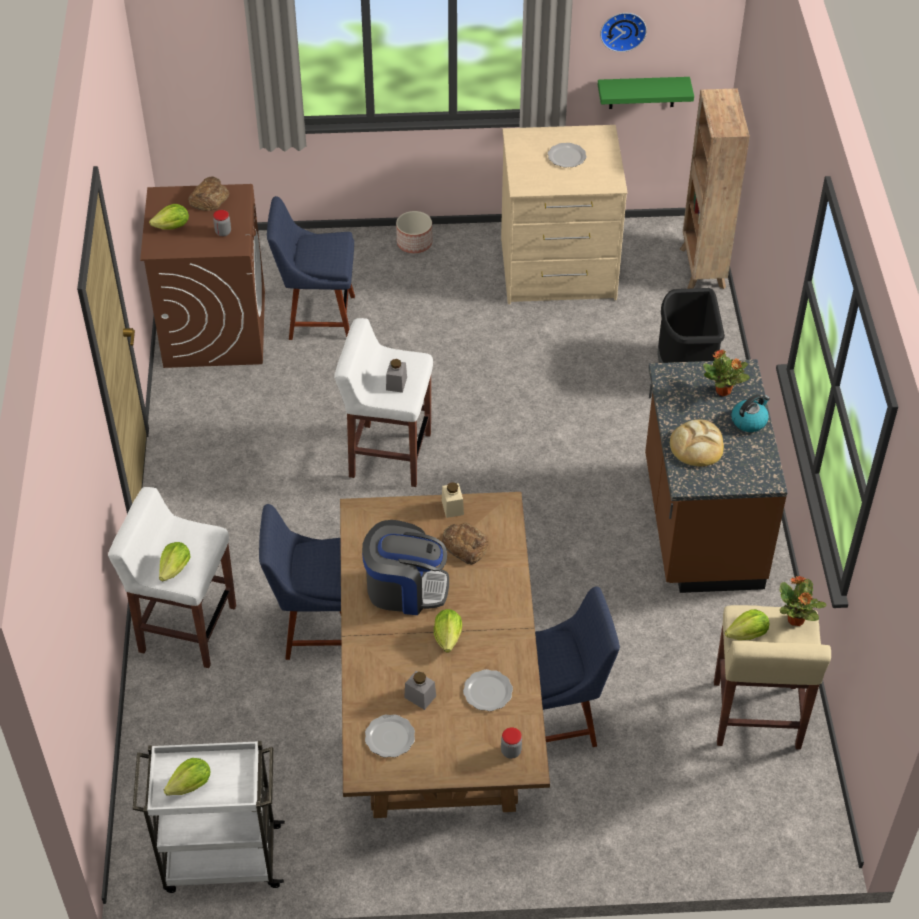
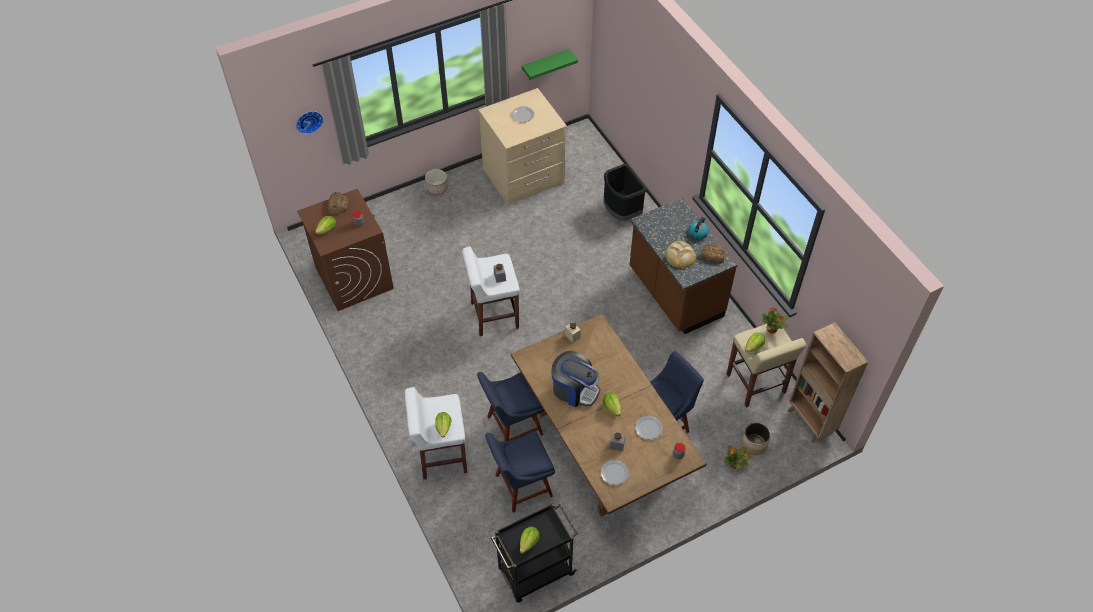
camera: 25 degrees left, 5 degrees up
(220, 859) = (534, 572): white cart -> black cart
(317, 317) = (408, 250): blue chair -> blue chair (520, 486)
(405, 588) = (574, 389): coffee machine -> coffee machine turned 45 degrees clockwise
(465, 546) = (591, 354): bread -> bread (712, 255)
(623, 30) = (532, 34): wall clock -> wall clock (308, 121)
(696, 810) = (754, 444): none -> planter
(702, 269) = (599, 151): brown bookcase -> brown bookcase (810, 422)
(723, 391) = (676, 221): potted plant -> potted plant (735, 465)

